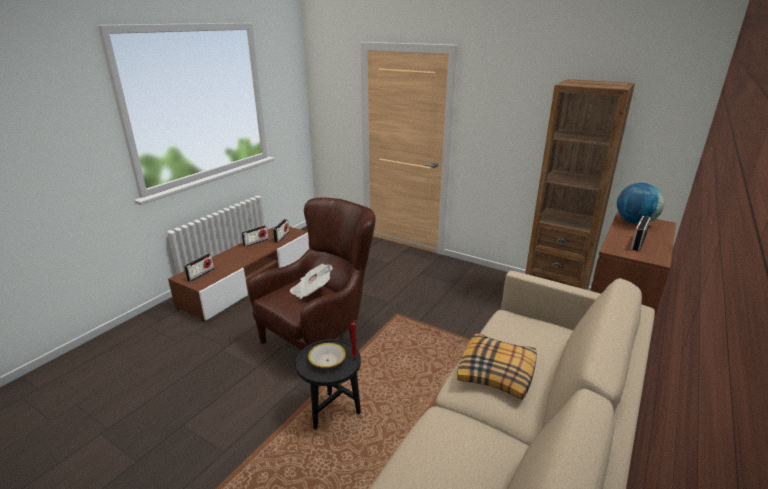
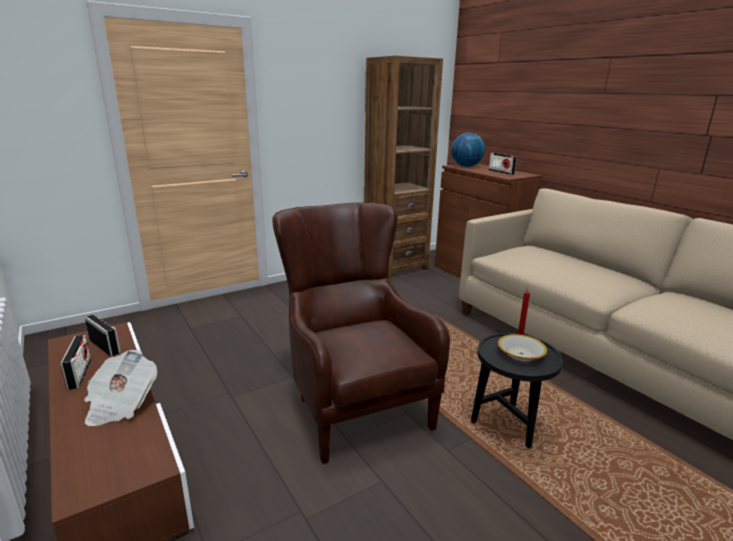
camera: 65 degrees left, 5 degrees down
(201, 274) = (110, 461): radio -> none
(311, 291) = (368, 330): newspaper -> newspaper (121, 404)
(497, 373) = (584, 275): pillow -> none

